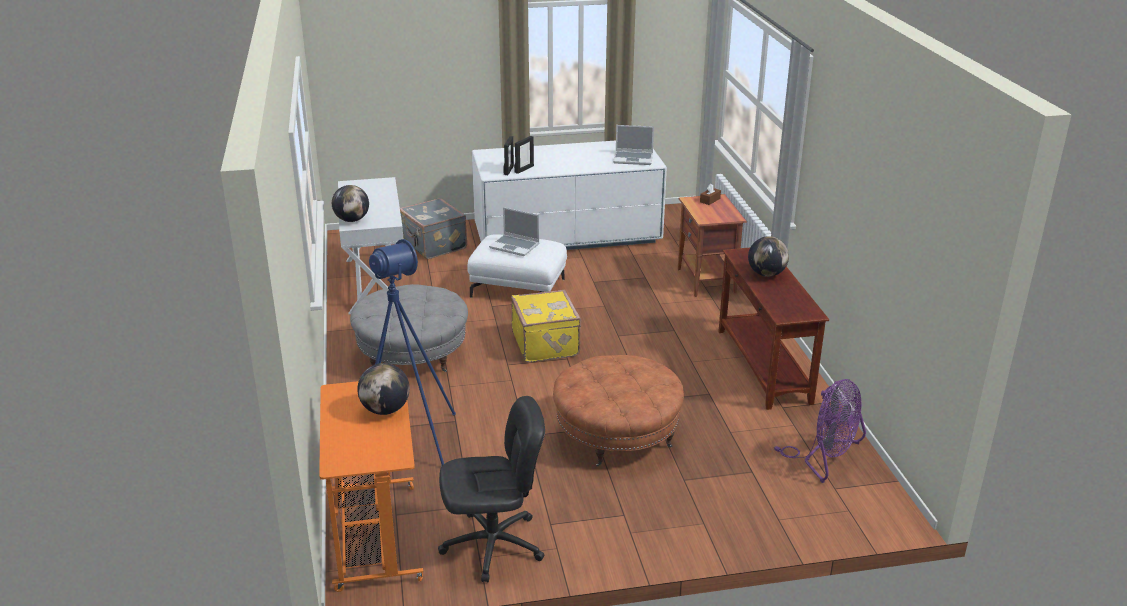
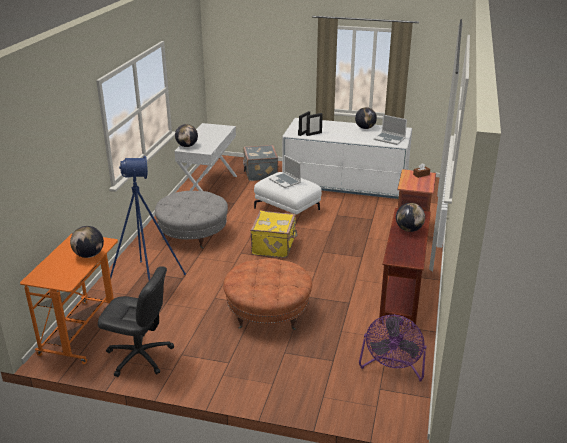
camera: 25 degrees right, 0 degrees up
(586, 149) = (365, 128): none -> globe
(823, 457) = (390, 366): purple fan -> purple fan turned 45 degrees clockwise

